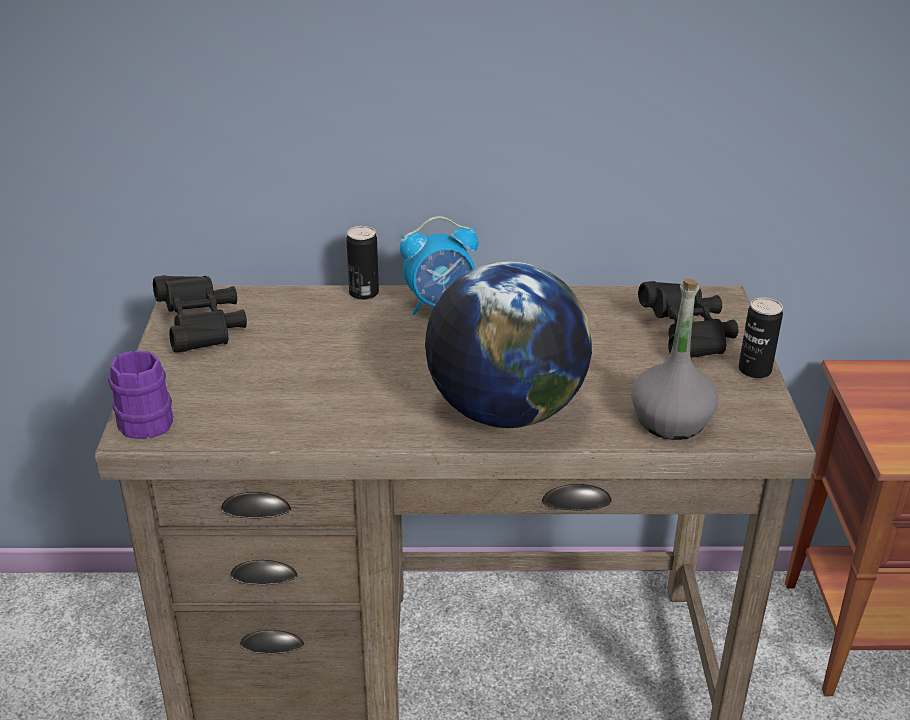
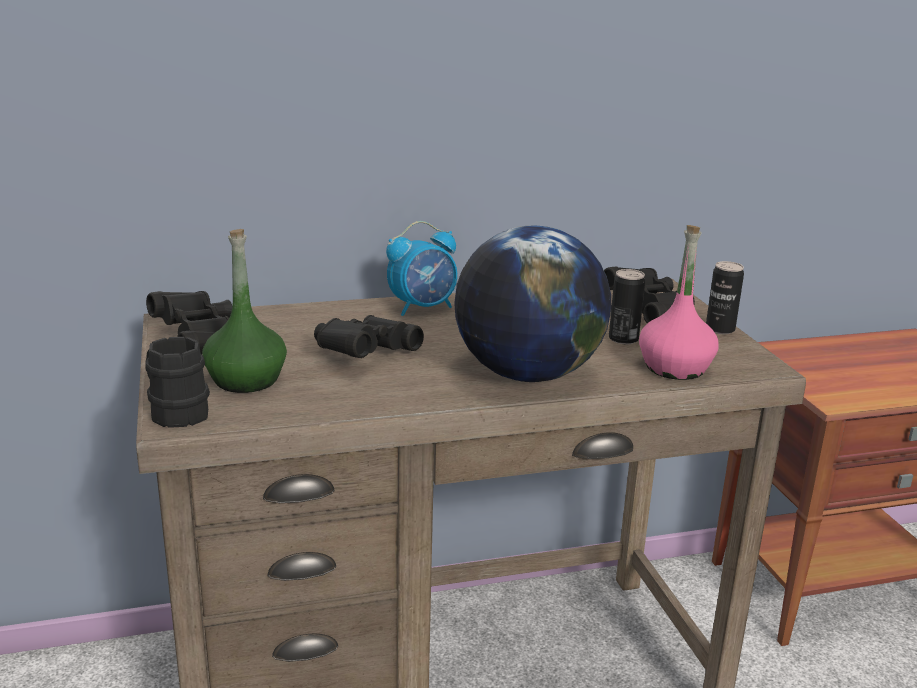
camera: 15 degrees left, 10 degrees down
(142, 419) = (174, 412): purple mug -> black mug
(222, 386) = (245, 380): none -> green bottle
(350, 366) = (364, 355): none -> black binoculars
(364, 293) = (347, 305): can -> can (623, 339)
(671, 421) = (675, 367): grey bottle -> pink bottle

